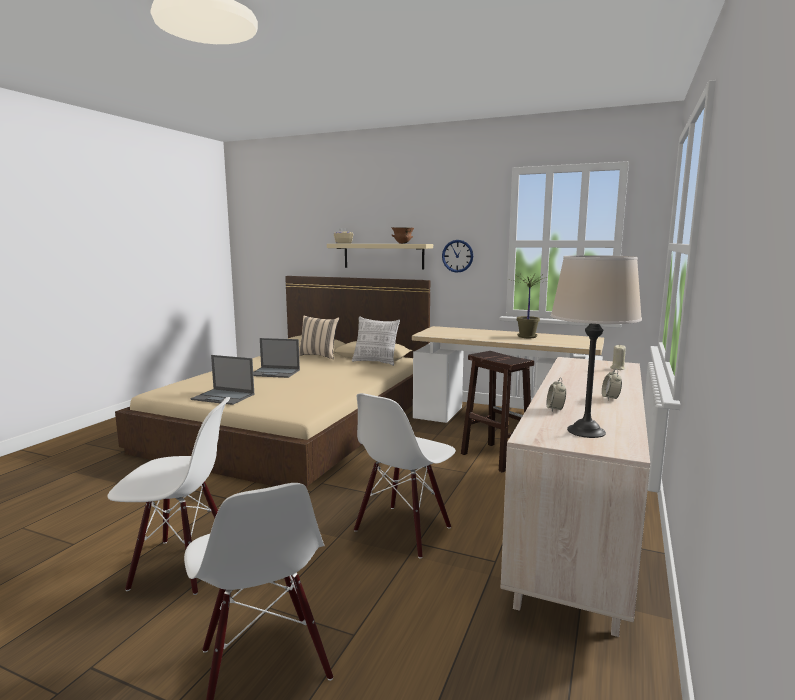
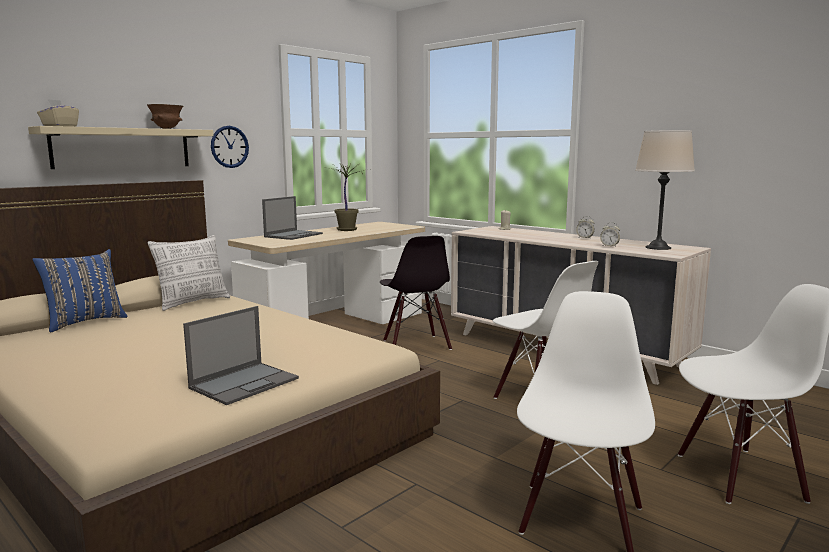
camera: 70 degrees left, 0 degrees up
(275, 373) = (149, 348): laptop -> laptop (294, 235)
(318, 356) = (84, 322): beige pillow -> blue pillow
(495, 457) = (415, 345): brown stool -> black chair

